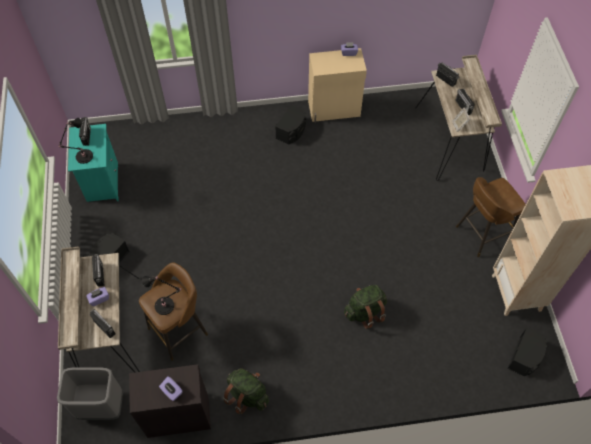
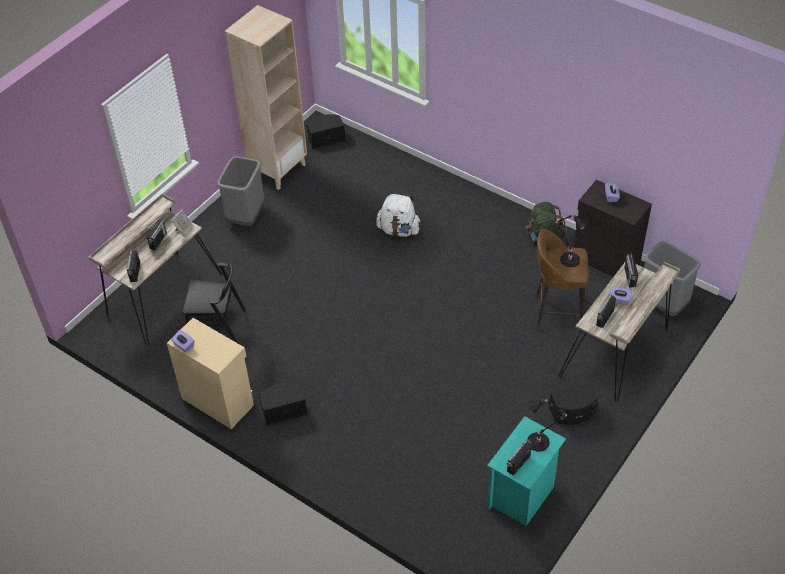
camera: 135 degrees left, 10 degrees down
(365, 312) = (399, 230): green backpack -> white backpack
(392, 147) = (217, 327): none -> black chair
(481, 234) = (246, 216): brown stool -> grey trash can

